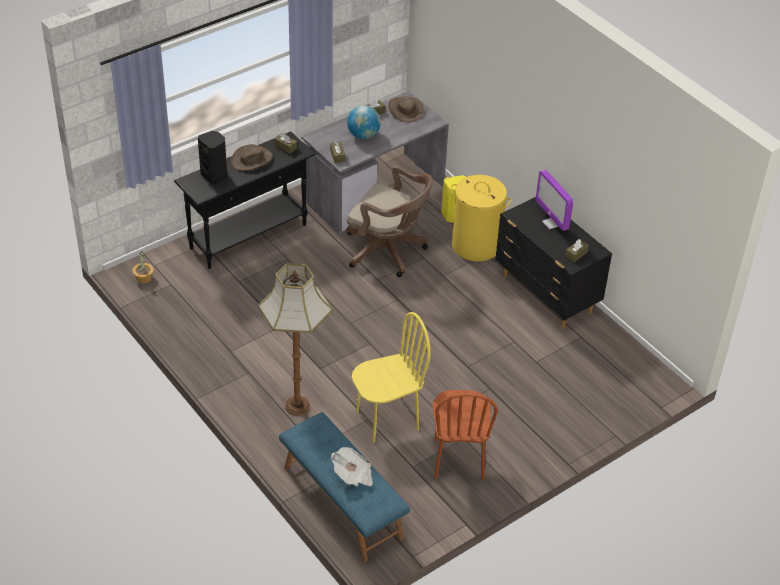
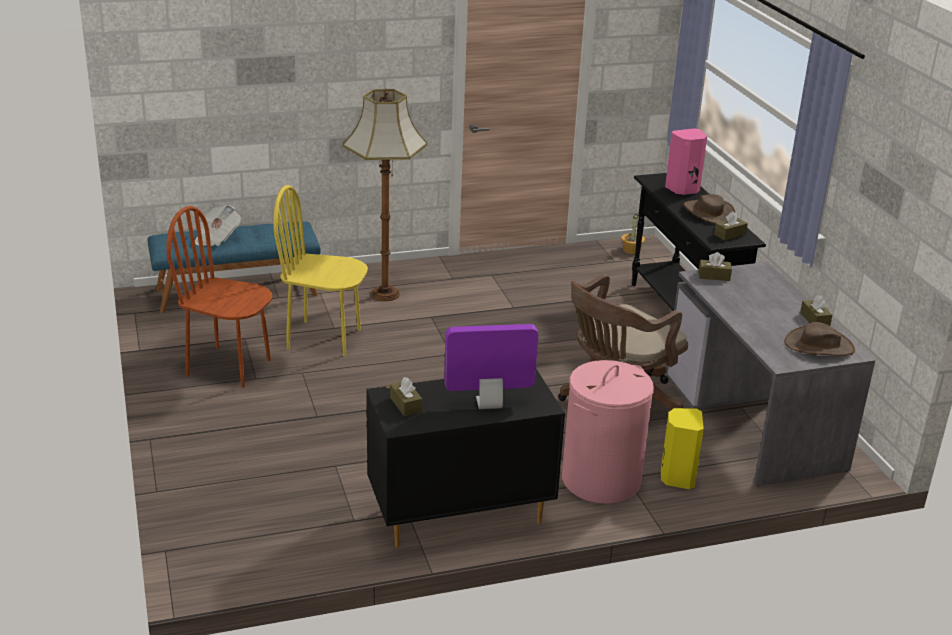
camera: 110 degrees right, 15 degrees down
(215, 175) = (683, 190): black speaker -> pink speaker
(363, 135) = (758, 301): globe -> none
(387, 419) = (324, 338): yellow chair -> yellow chair turned 105 degrees clockwise
(475, 245) = (600, 479): yellow laundry basket -> pink laundry basket

